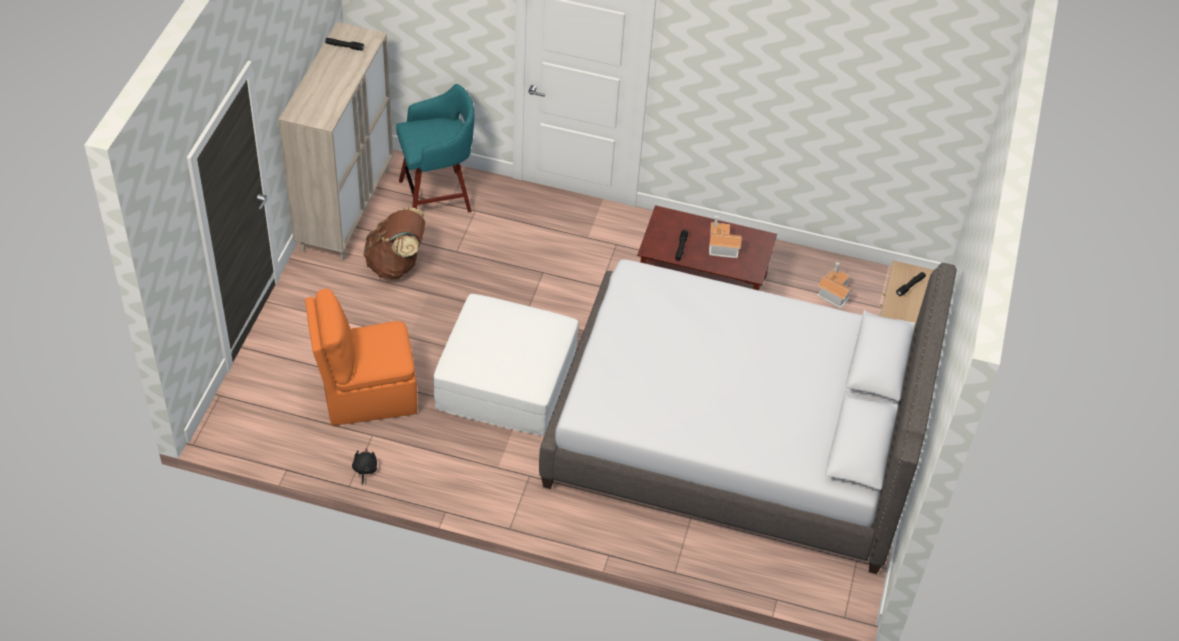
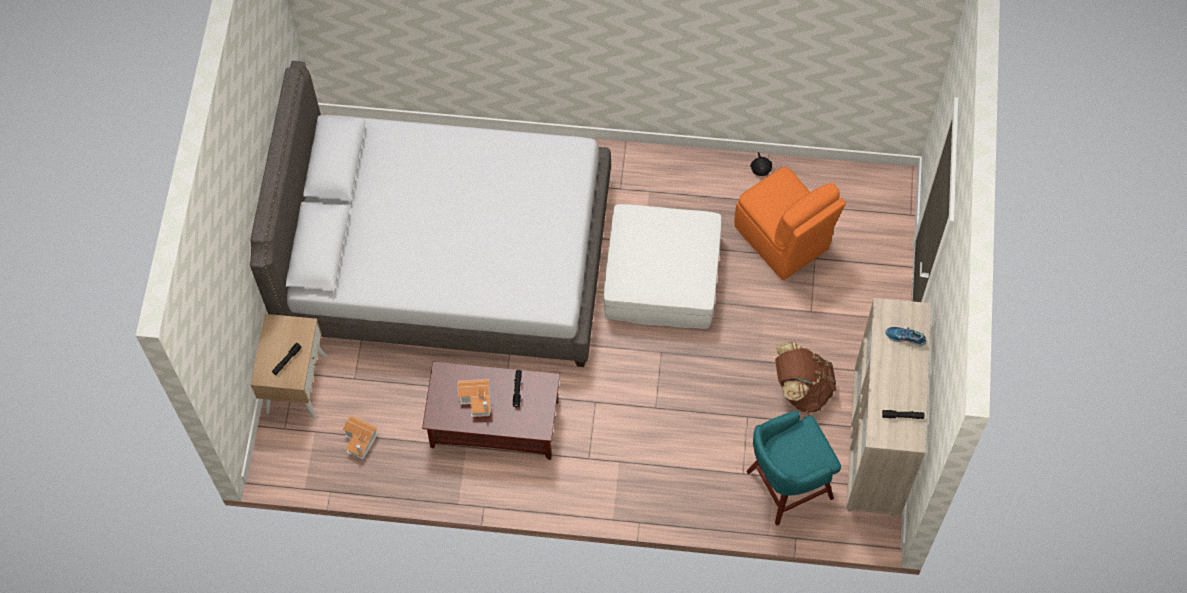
camera: 175 degrees right, 15 degrees up
(316, 98) = (905, 338): none -> shoe
(366, 394) = (783, 239): orange chair -> orange chair turned 75 degrees clockwise

